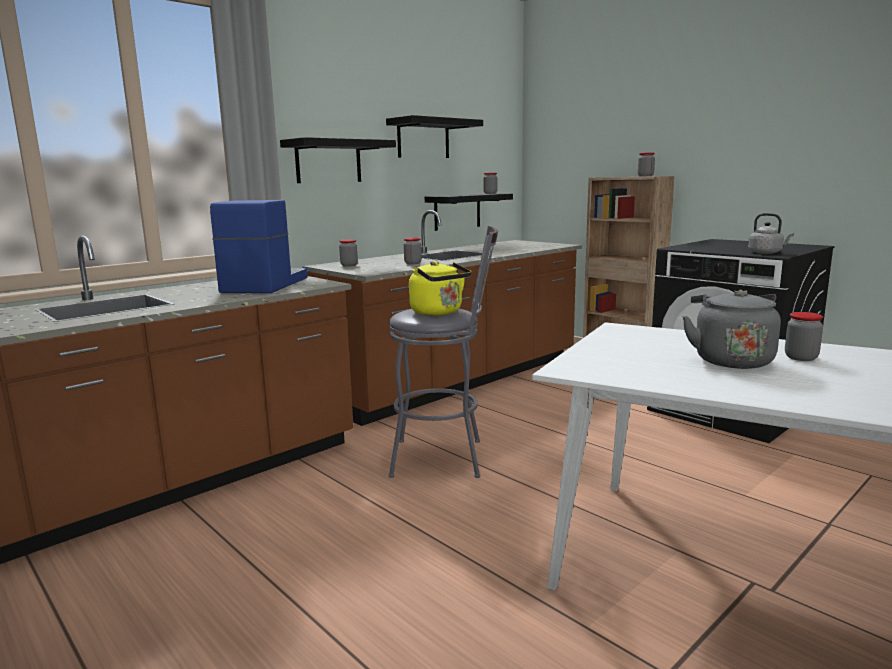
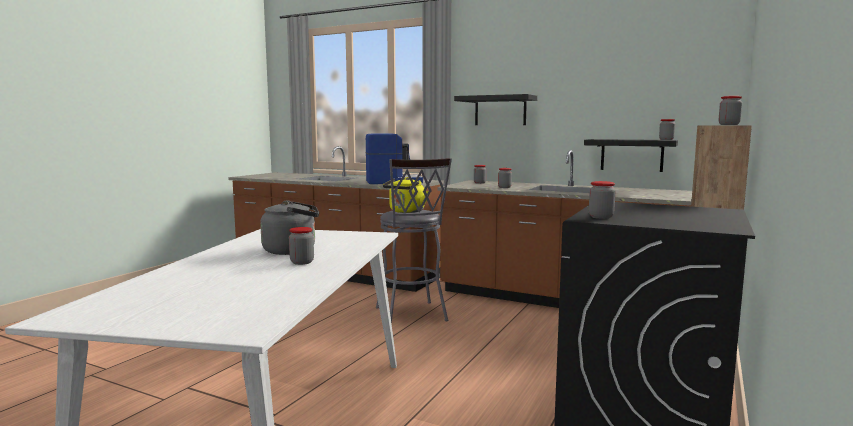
camera: 70 degrees right, 5 degrees down
(423, 139) = (593, 90): black shelf -> none
(767, 253) = (601, 217): grey kettle -> jar

